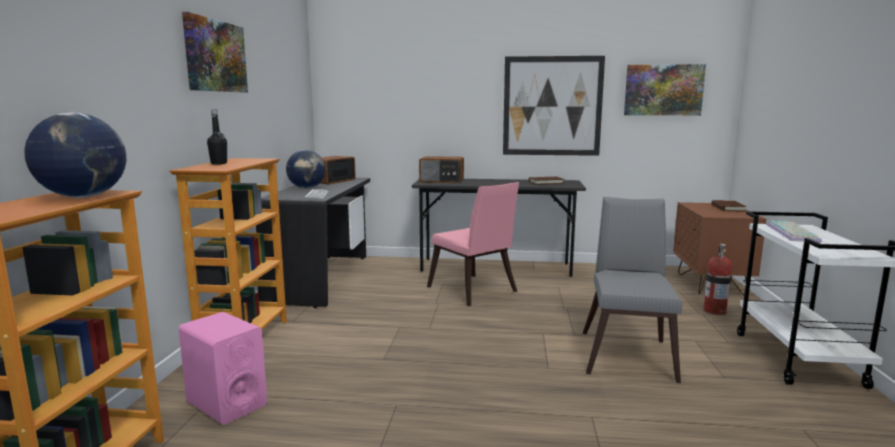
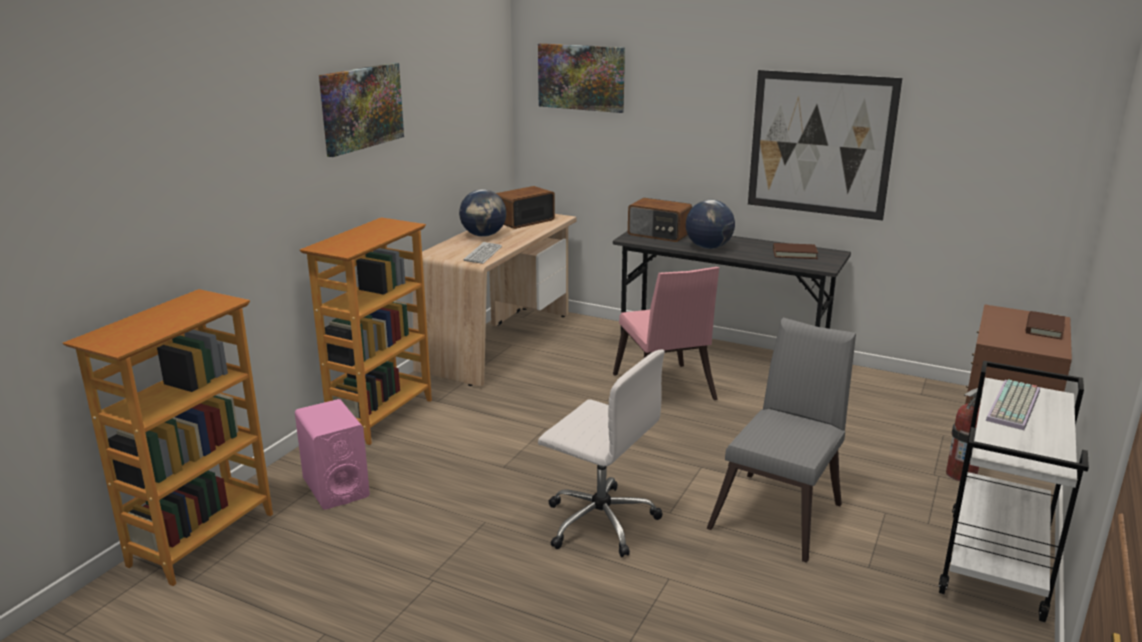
camera: 20 degrees right, 10 degrees up
(84, 197) = (201, 308): globe -> globe (709, 247)
(219, 163) = (355, 235): black bottle -> none
(323, 278) = (500, 343): black desk -> beige desk
(497, 384) = (599, 521): none -> white office chair
(663, 90) = (988, 135): picture -> picture (581, 77)

